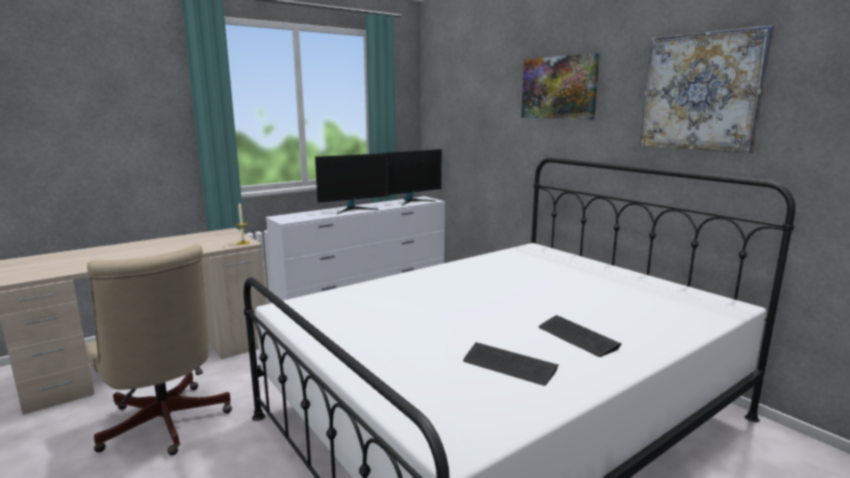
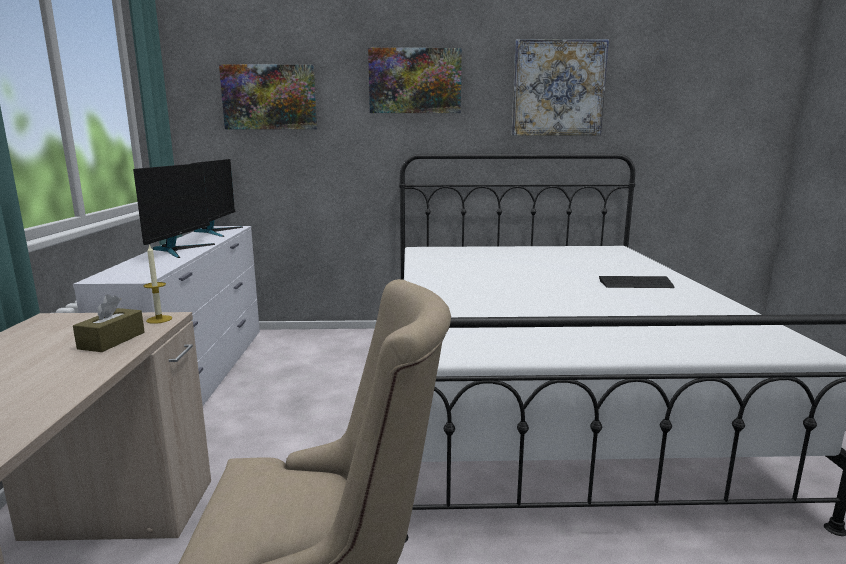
camera: 55 degrees left, 0 degrees up
(207, 246) = (112, 340): none -> brown tissue box
(466, 103) = (269, 97): none -> picture
(509, 365) = (673, 309): keyboard -> none

